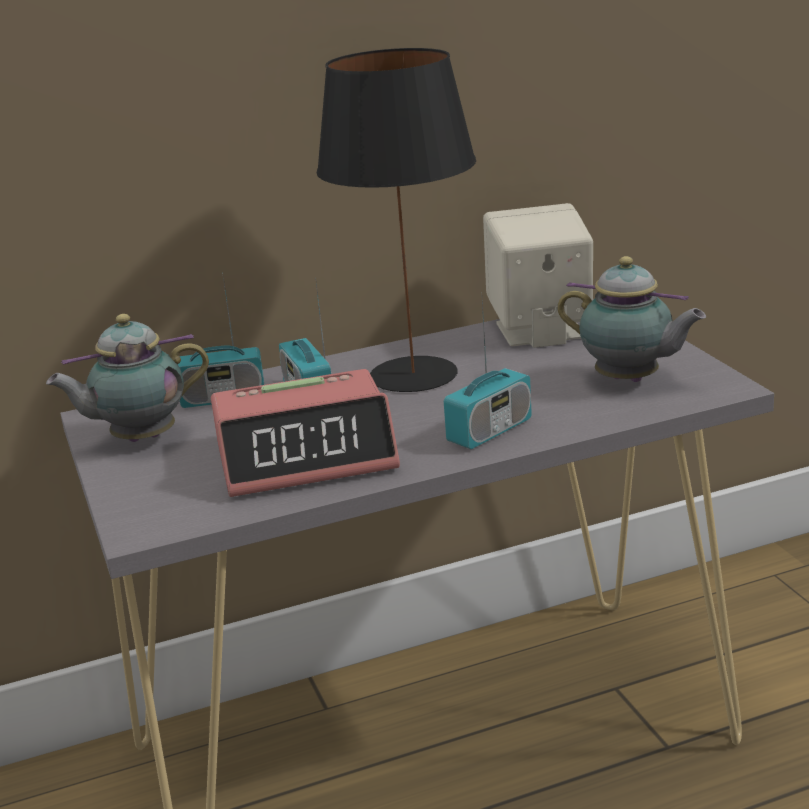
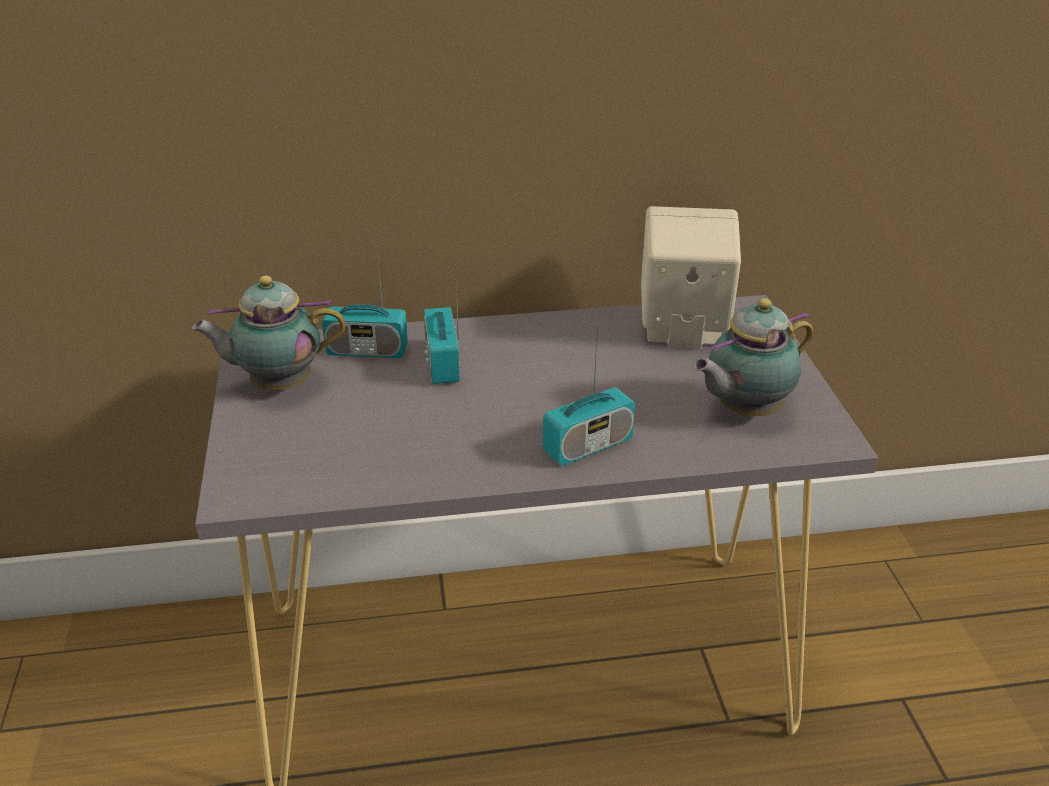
camera: 10 degrees right, 10 degrees up
(306, 455) = (412, 438): alarm clock -> none
(413, 375) = (545, 359): black table lamp -> none
(631, 381) = (744, 411): teapot -> teapot turned 105 degrees clockwise

